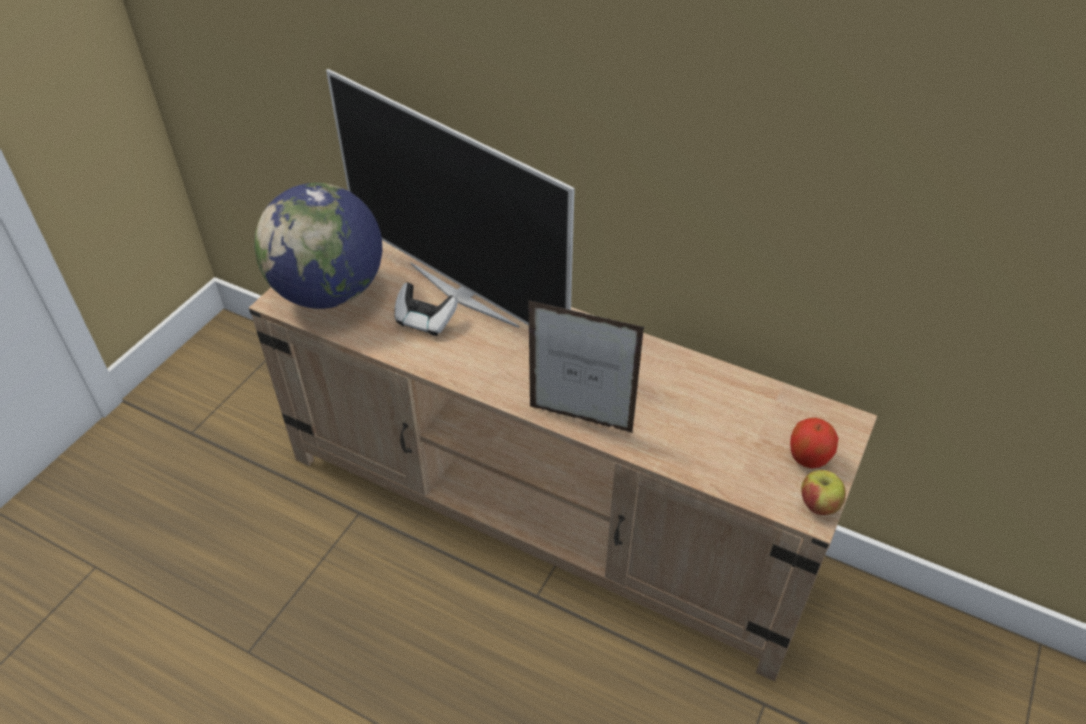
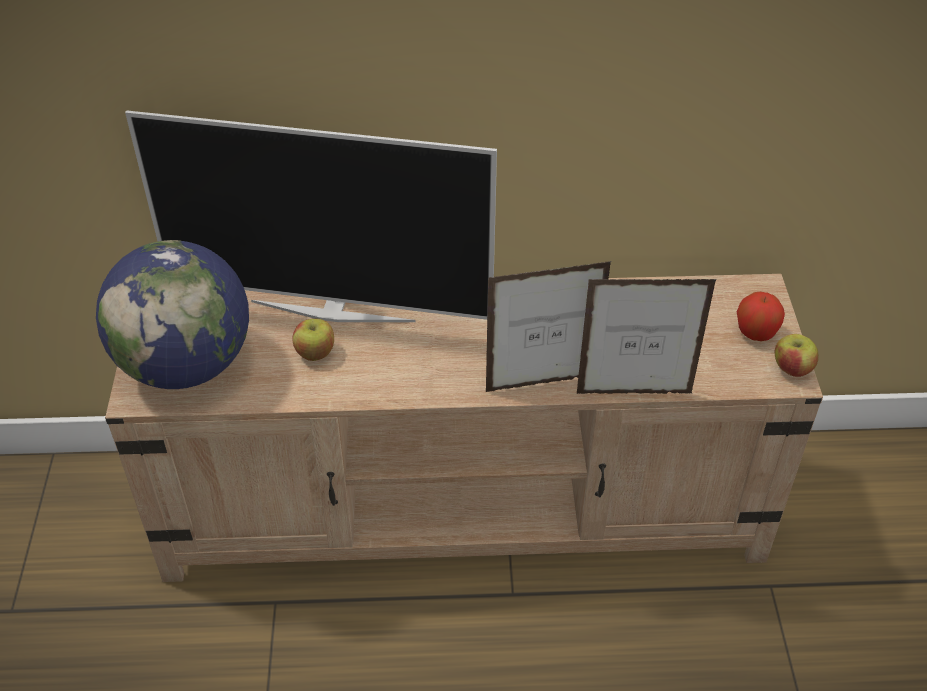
camera: 30 degrees left, 0 degrees up
(425, 321) = (315, 353): game controller -> apple
(653, 462) = (634, 393): none -> picture frame

